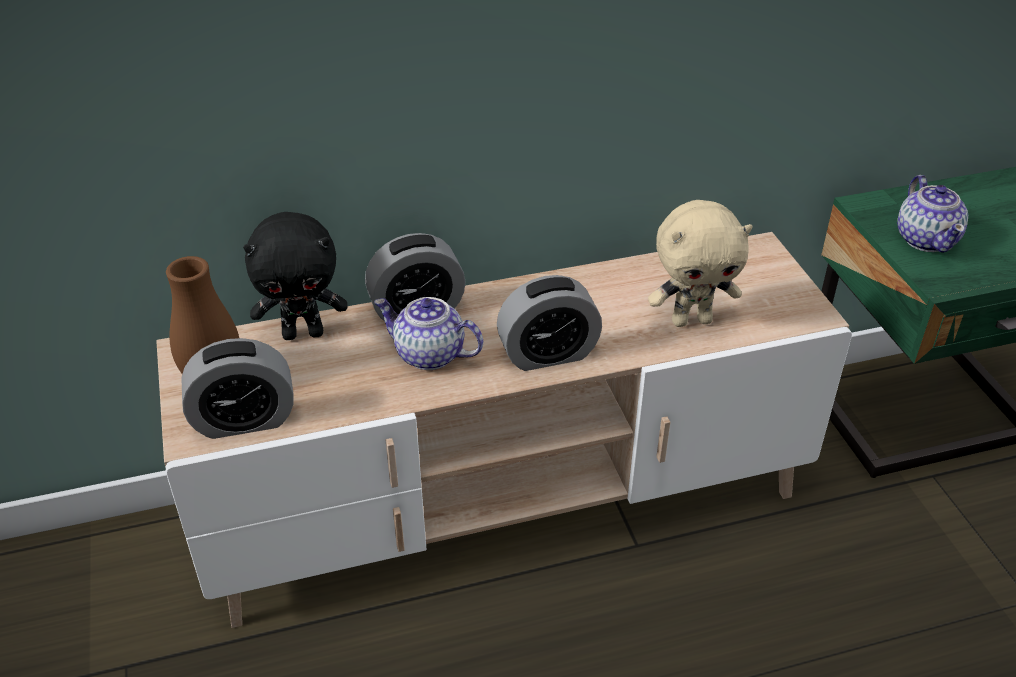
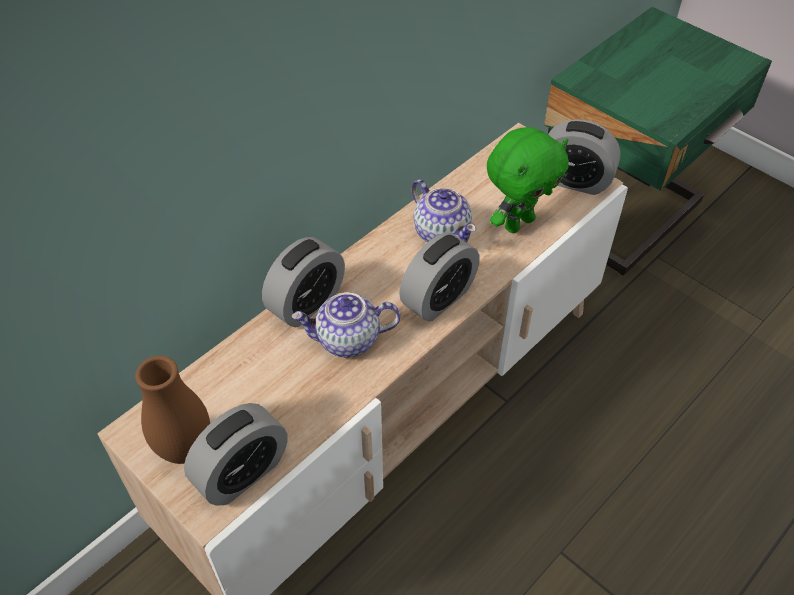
camera: 30 degrees left, 10 degrees up
(303, 333) = (228, 366): black plush toy -> none
(691, 320) = (518, 223): beige plush toy -> green plush toy
(790, 304) = (574, 180): none -> alarm clock
(926, 239) = (635, 92): teapot -> teapot (441, 232)

